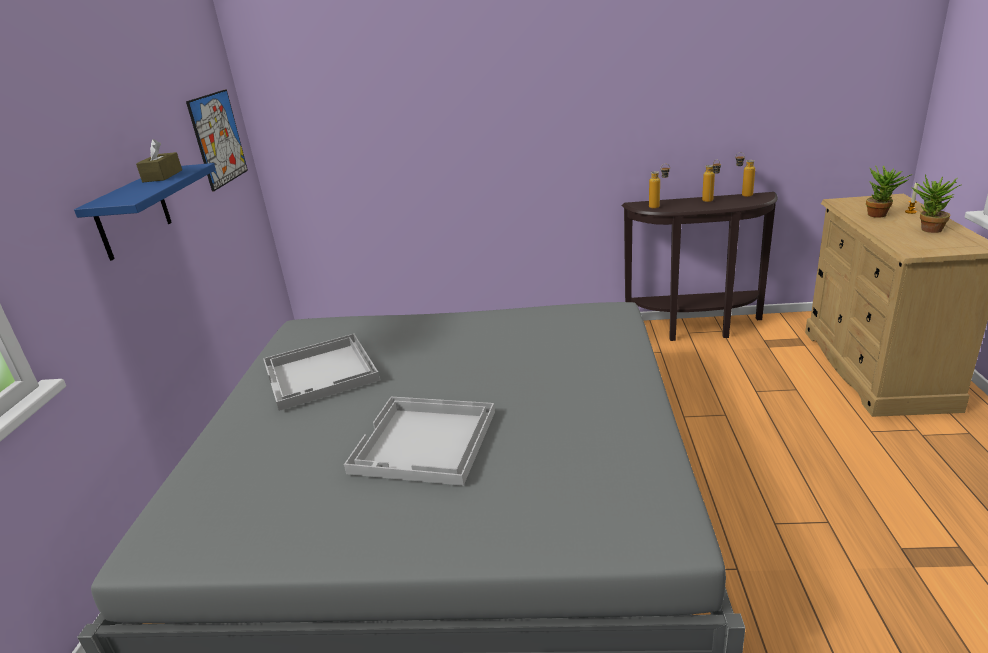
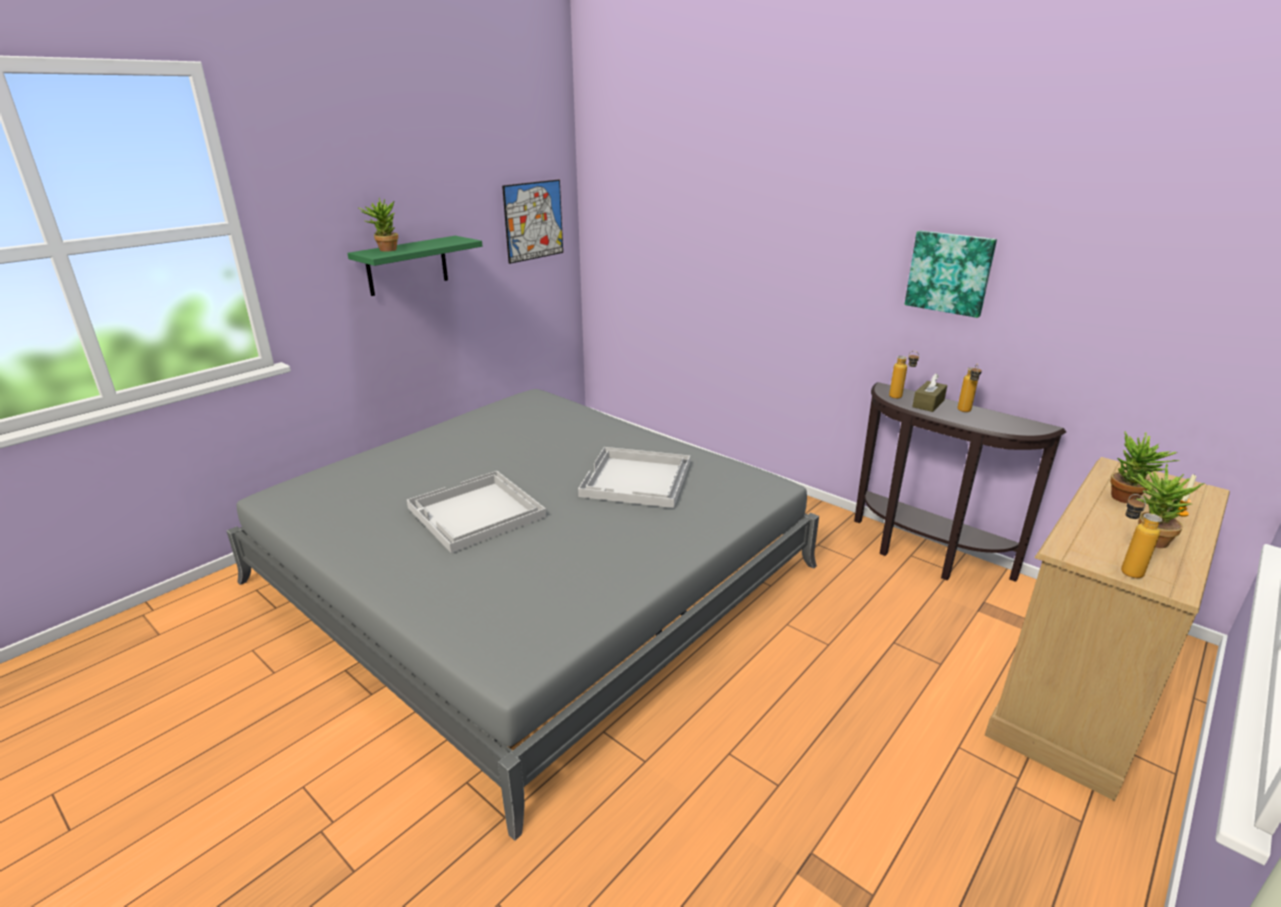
camera: 35 degrees right, 0 degrees up
(120, 195) = (384, 249): none -> potted plant
(133, 213) = (407, 265): blue shelf -> green shelf
(162, 176) = (435, 242): brown tissue box -> brown tissue box (928, 403)
(321, 373) = (492, 435): white tray -> white tray (637, 480)
(665, 95) = (949, 272): none -> picture
(742, 195) = (1016, 418): bottle -> bottle (1124, 568)

